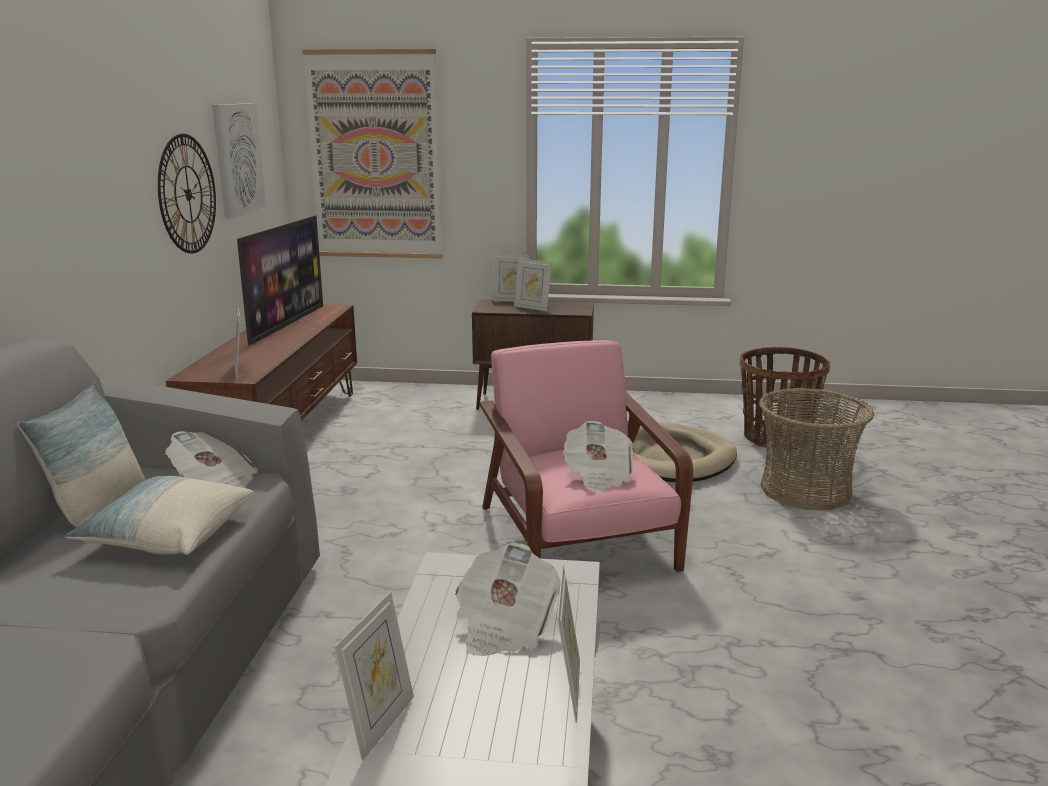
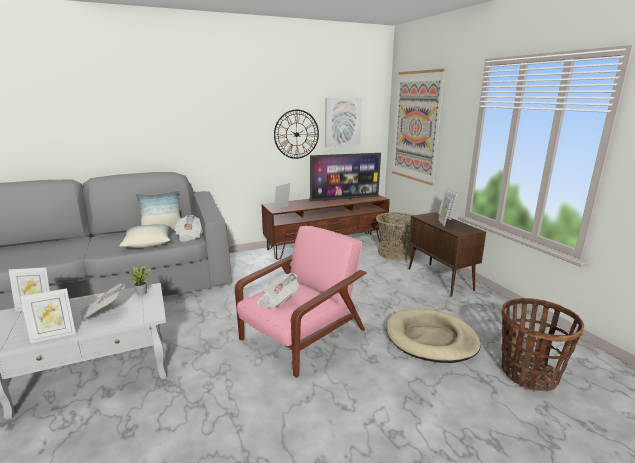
camera: 60 degrees right, 0 degrees up
(457, 574) = (143, 292): none -> potted plant
(805, 490) = (457, 406): basket -> basket (395, 253)

